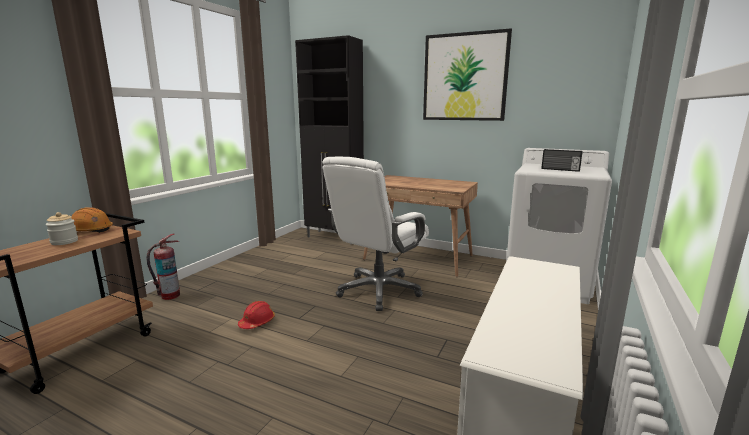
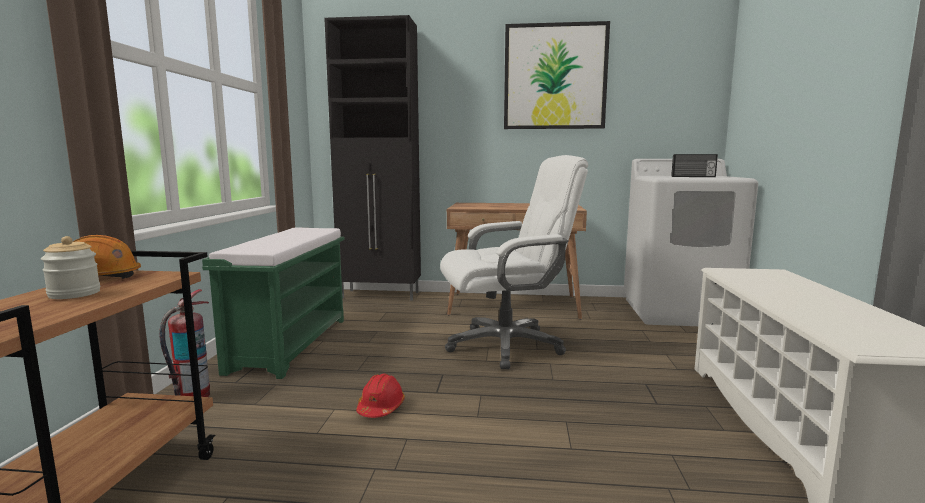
camera: 20 degrees left, 5 degrees down
(248, 268) = (290, 343): none -> green bench
(378, 290) = (506, 345): white office chair -> white office chair turned 120 degrees counterclockwise

